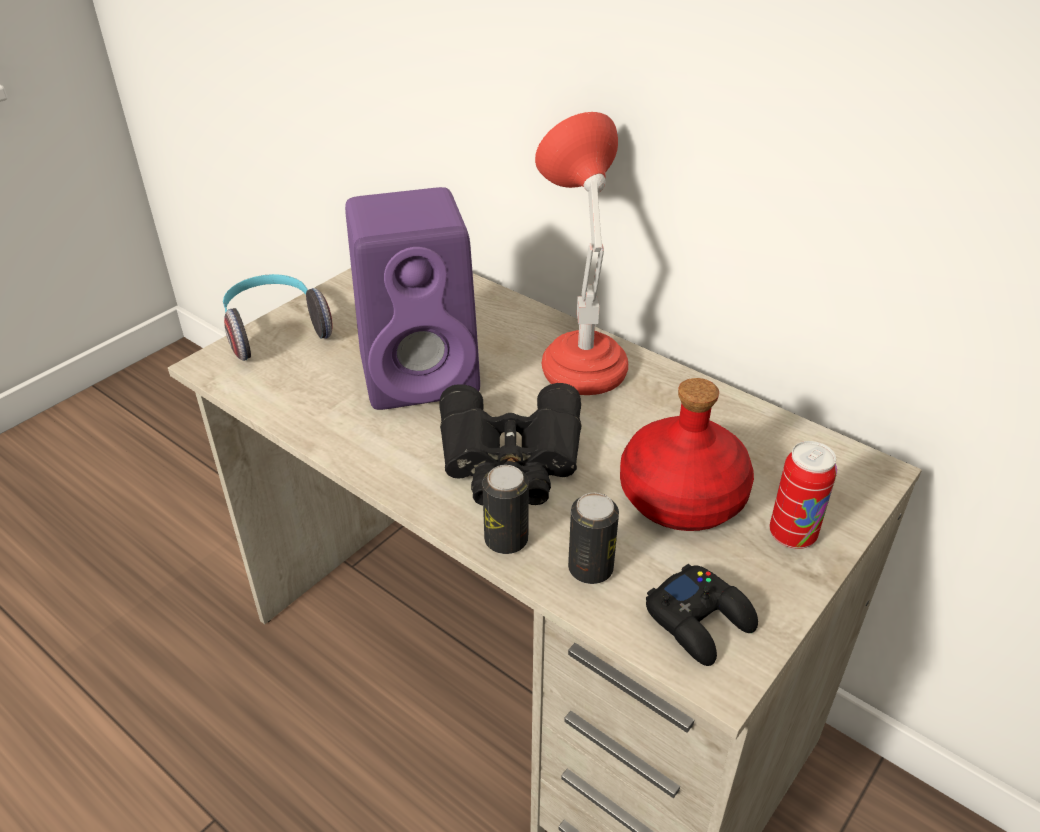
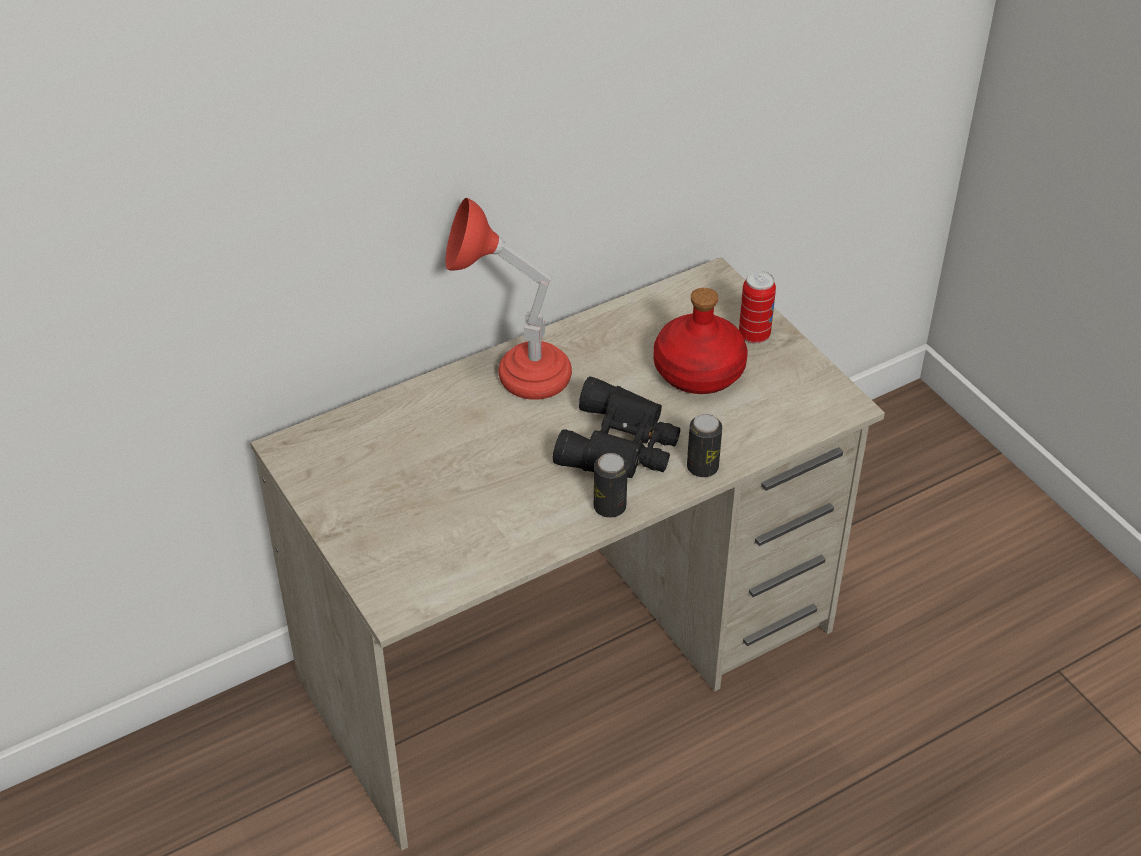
camera: 70 degrees left, 5 degrees up
(274, 329) = (361, 557): headphones -> none
(423, 374) = (488, 470): purple speaker -> none
(590, 569) = (745, 434): can -> can (609, 507)
(700, 621) = (806, 400): black game controller -> none

